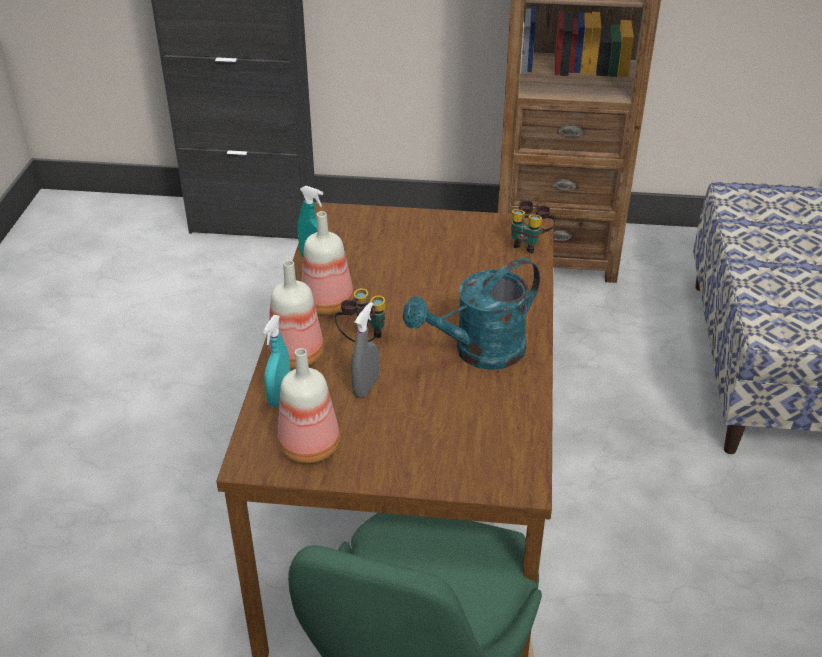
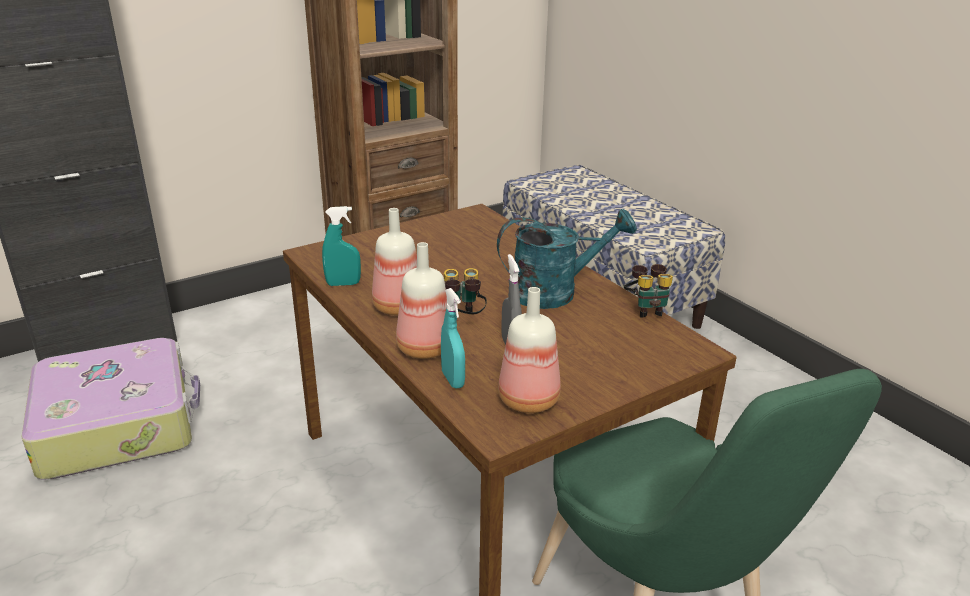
camera: 40 degrees left, 10 degrees down
(205, 296) = (118, 423): none -> suitcase
(479, 353) = (555, 292): turquoise watering can -> turquoise watering can turned 120 degrees counterclockwise
(529, 244) = (490, 222): binoculars -> binoculars (646, 309)

